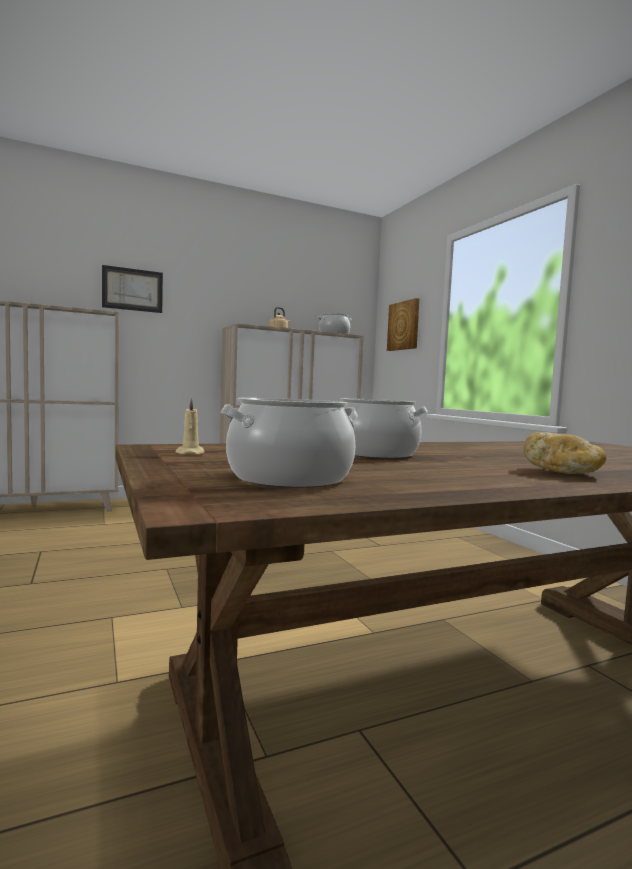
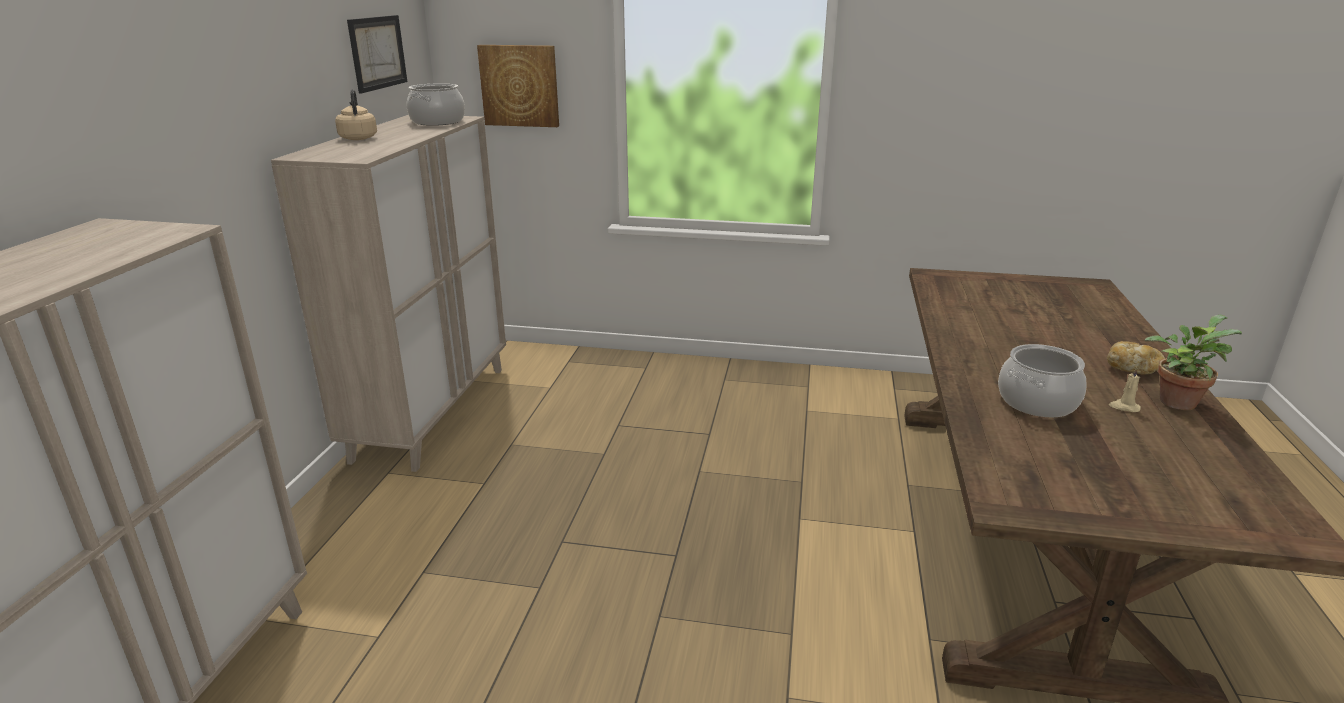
camera: 55 degrees left, 20 degrees up
(132, 289) = (98, 129): picture -> picture (377, 52)
(190, 453) = (1054, 492): beige candle -> beige candle (1124, 407)
(289, 478) = (1189, 479): cooking pot -> none
(520, 481) = (1177, 400): none -> potted plant

